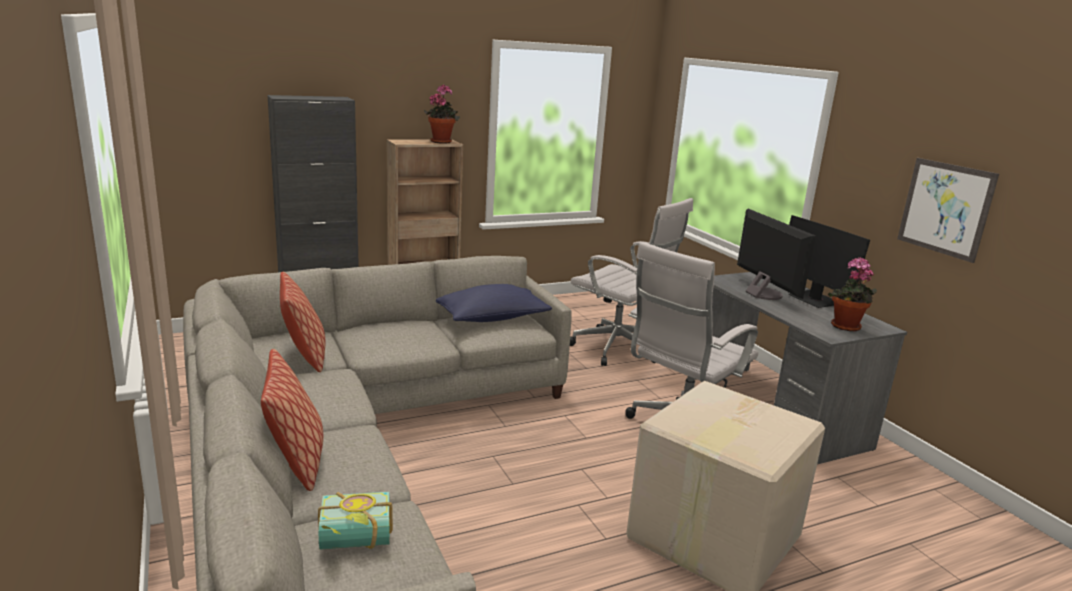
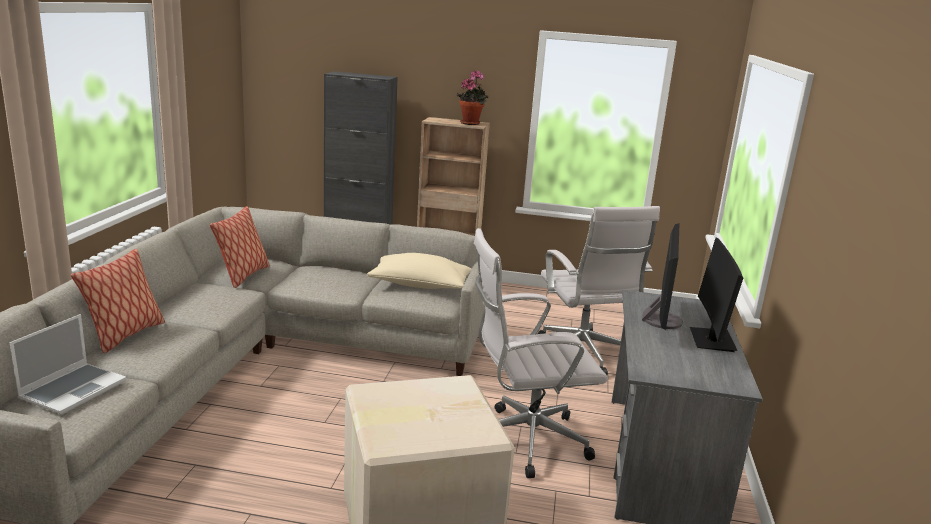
camera: 35 degrees right, 0 degrees up
(355, 542) = (73, 389): book -> laptop
(493, 319) = (420, 285): blue pillow -> beige pillow
(845, 327) = (686, 372): potted plant -> none
(945, 208) = (834, 253): picture -> none

